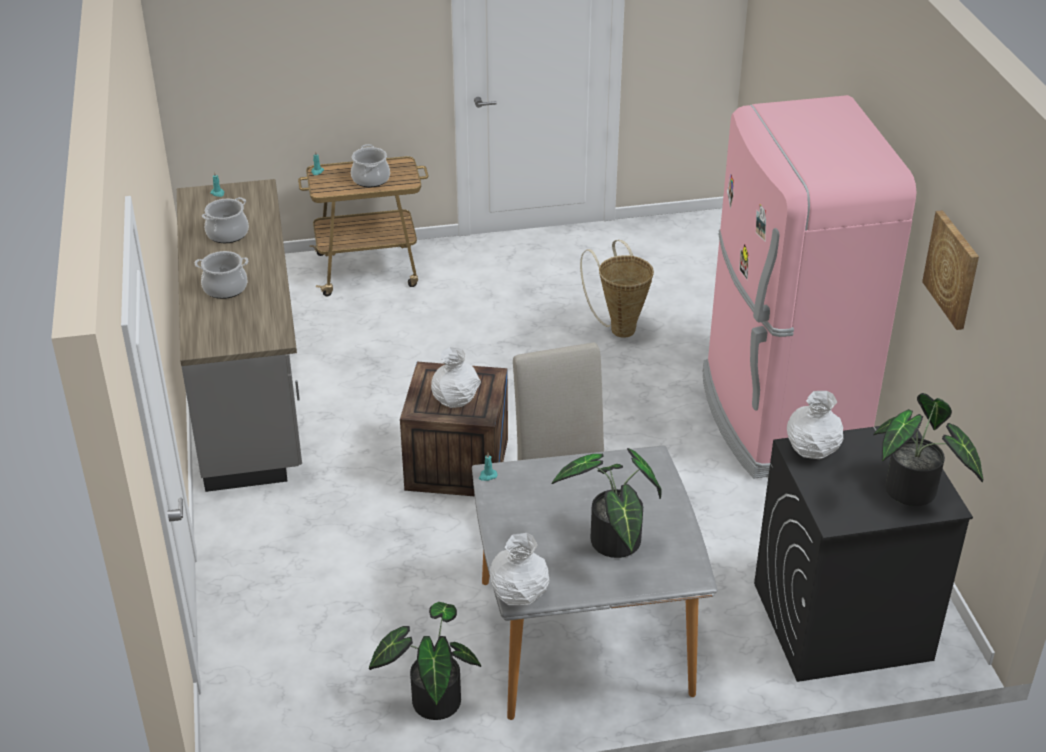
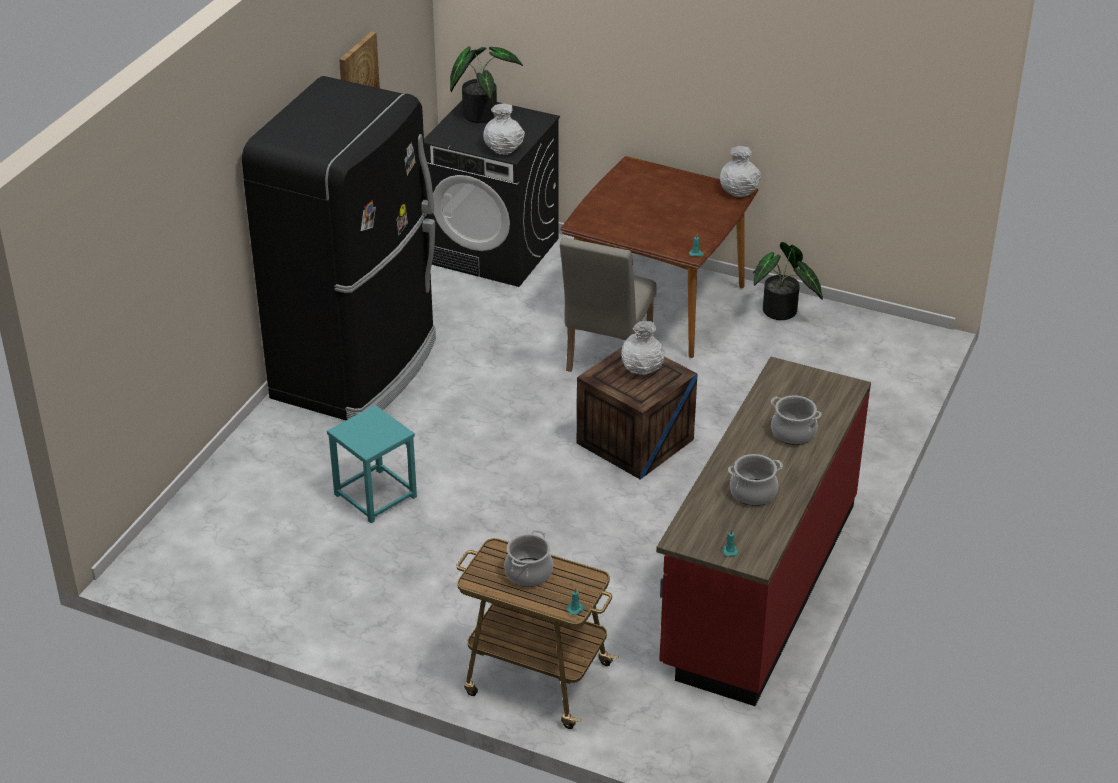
camera: 145 degrees left, 0 degrees up
(250, 390) = (758, 585): grey counter -> red counter
(584, 638) = (657, 304): grey dining table -> brown dining table
(613, 545) = (659, 192): potted plant -> none
(619, 327) = (374, 496): basket -> turquoise stool
(778, 418) = (358, 369): pink fridge -> black fridge

